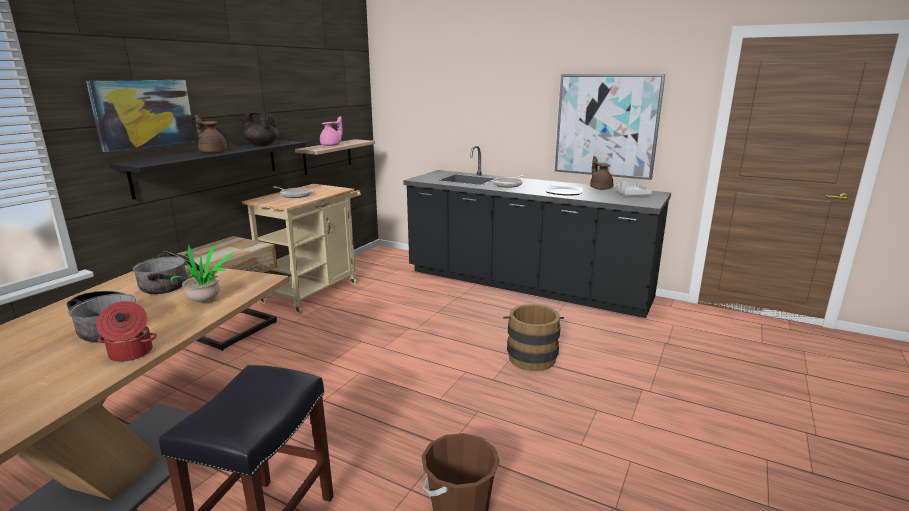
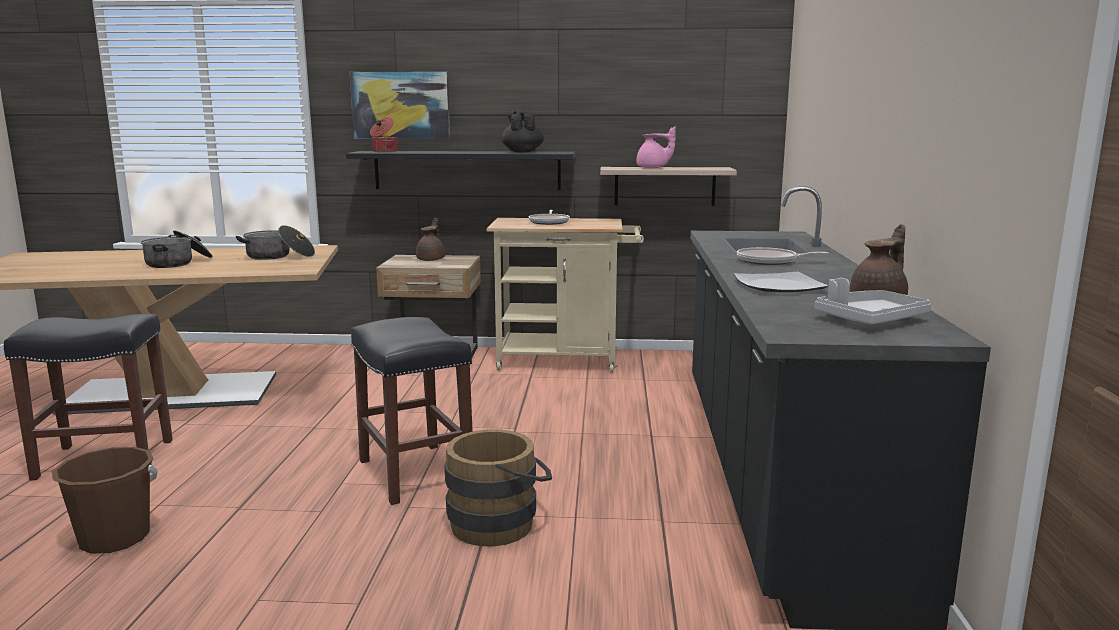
camera: 65 degrees right, 5 degrees down
(130, 353) = (127, 274): cooking pot -> cooking pot (384, 151)
(205, 300) = (239, 268): potted plant -> none
(212, 151) = (454, 151): brown teapot -> brown teapot (432, 259)
(448, 370) = (416, 473): none -> black stool
(606, 125) = (936, 153): picture -> none

